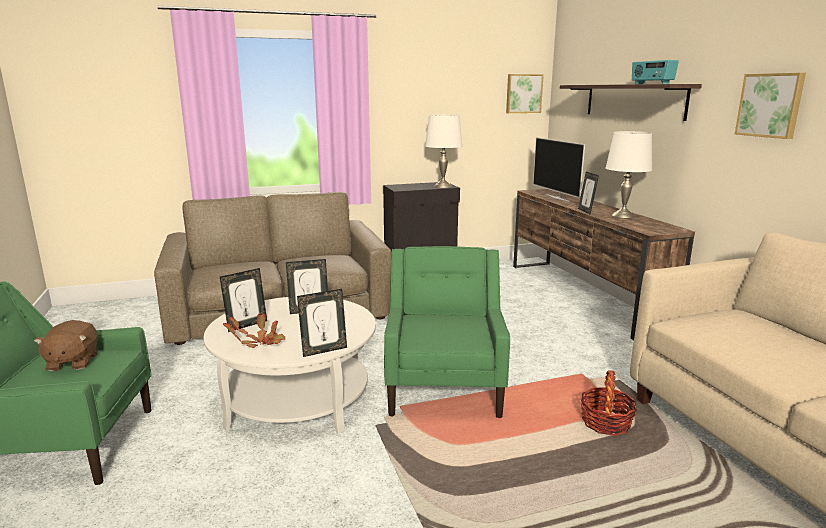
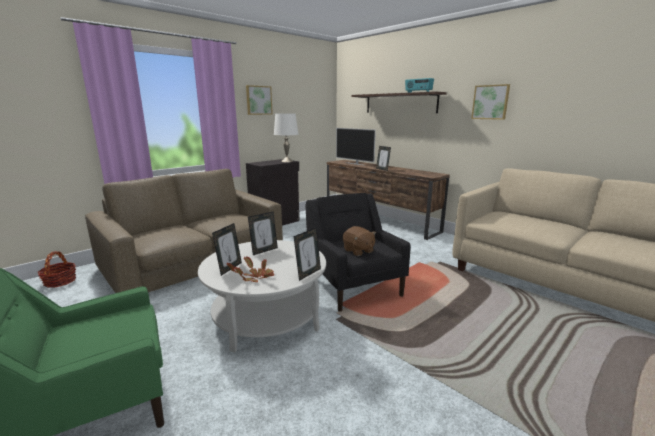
camera: 25 degrees left, 0 degrees up
(72, 362) = (95, 329): brown plush toy -> brown plush toy (358, 251)
(444, 386) = (354, 285): green armchair -> black armchair
(523, 93) = (322, 101): picture -> picture (258, 100)
(605, 423) = (455, 285): basket -> basket (60, 281)
(623, 215) = (404, 170): white table lamp -> none

